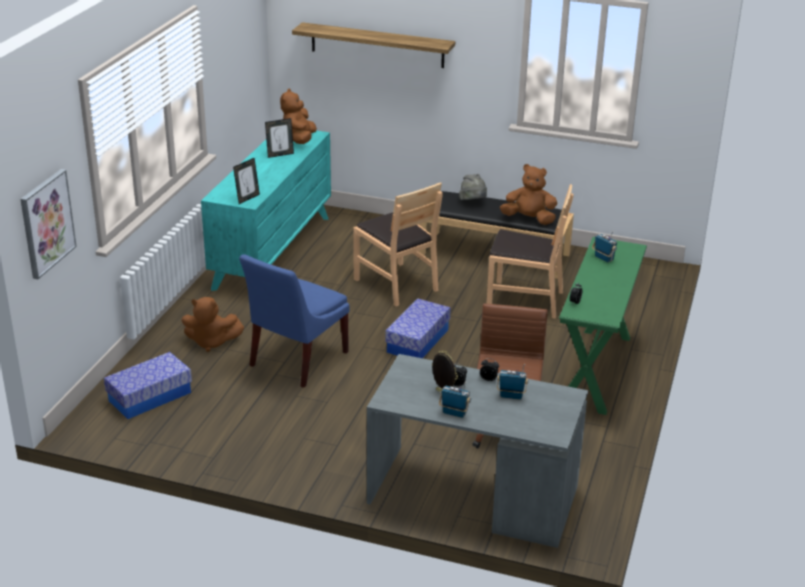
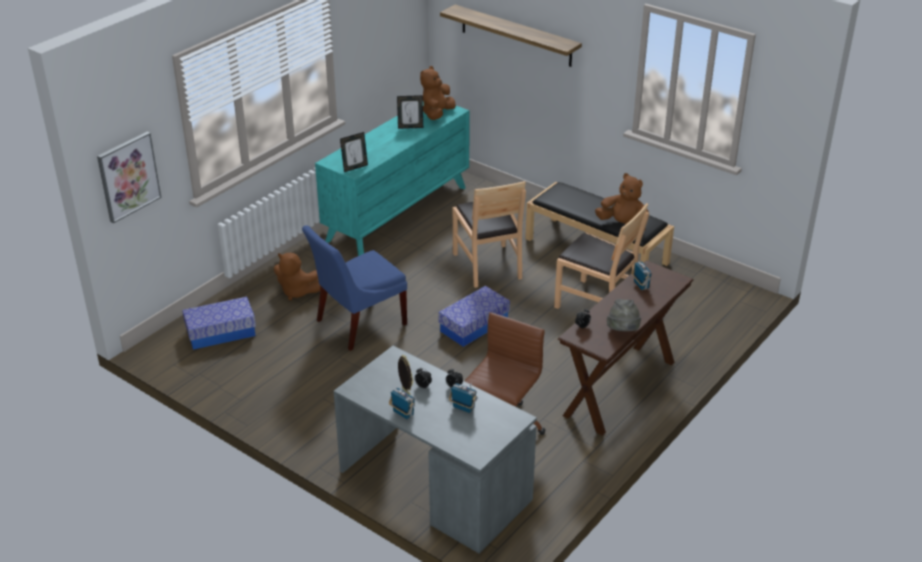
camera: 20 degrees right, 5 degrees up
(473, 203) = (580, 199): grey hat -> grey hat (623, 331)
(594, 370) = (619, 388): green console table -> brown console table

